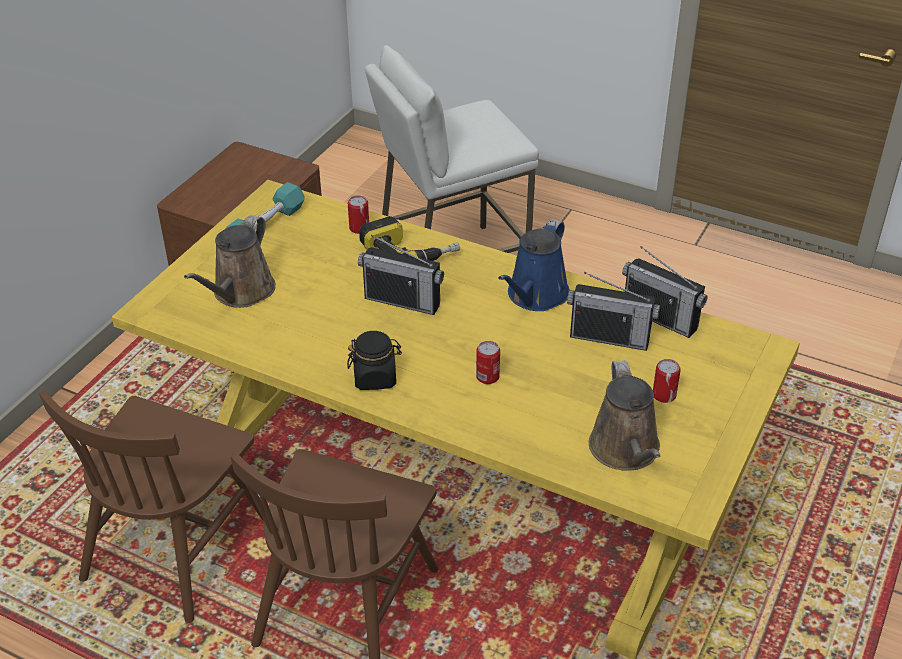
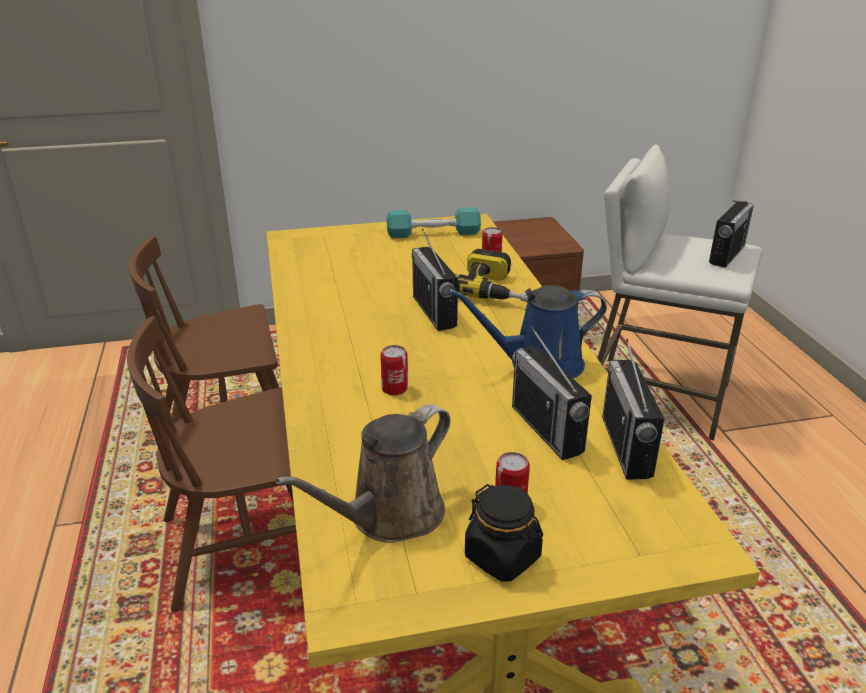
camera: 50 degrees right, 10 degrees down
(240, 293) = (349, 255): brown watering can -> none
(375, 377) = (324, 340): black jar -> black jar (503, 557)
(485, 121) = (727, 255): none -> radio

